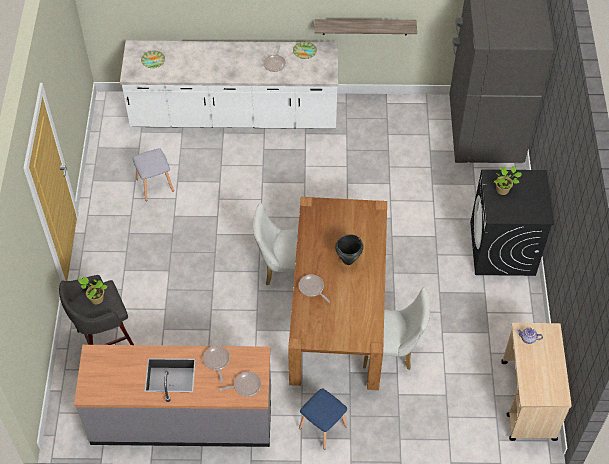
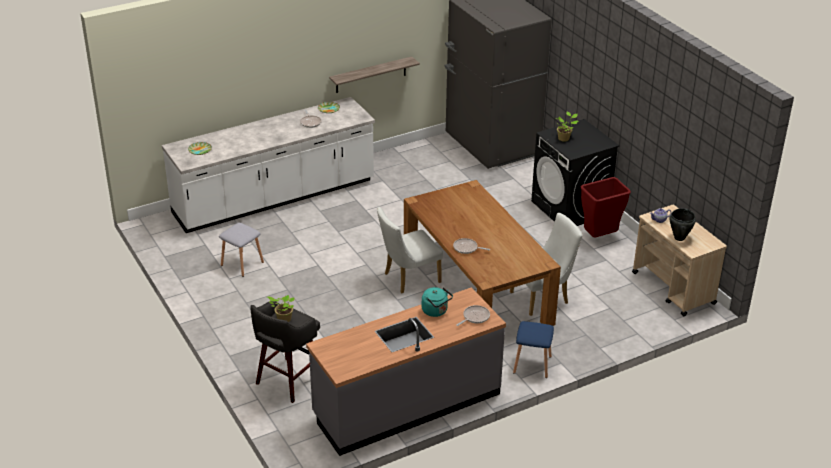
camera: 30 degrees left, 20 degrees down
(217, 361) = (436, 311): frying pan -> turquoise kettle
(348, 260) = (479, 223): black cooking pot -> black cooking pot (679, 238)
(504, 300) = (600, 237): none -> red trash can

